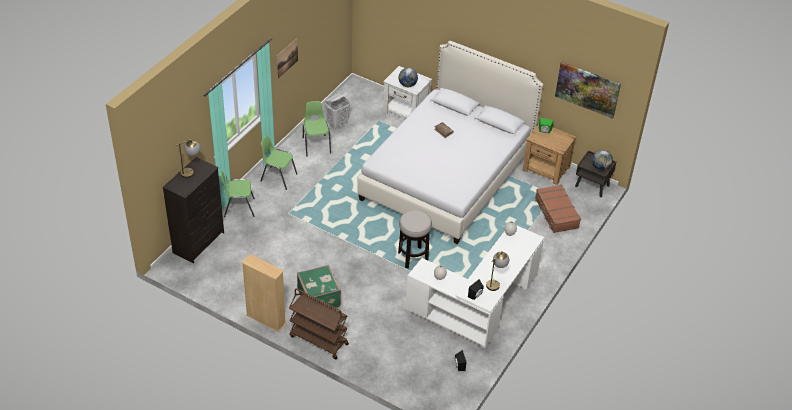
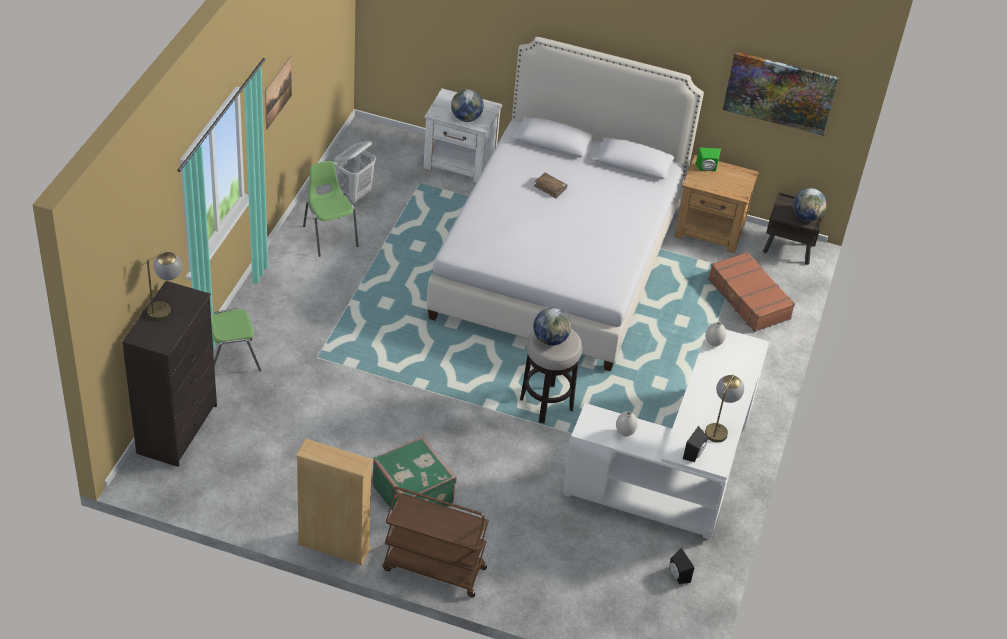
camera: 15 degrees left, 0 degrees up
(278, 177) = (282, 298): green chair -> none
(412, 219) = (550, 339): none -> globe

